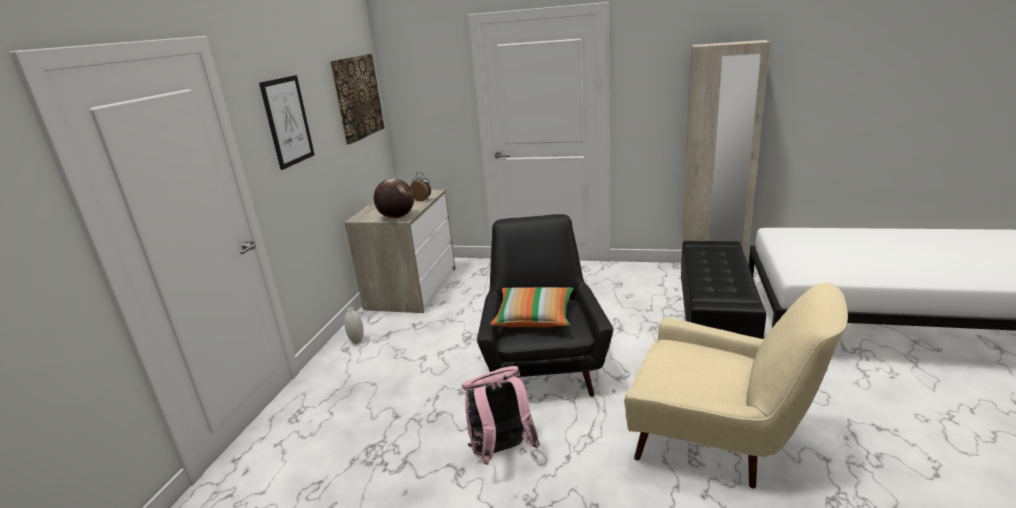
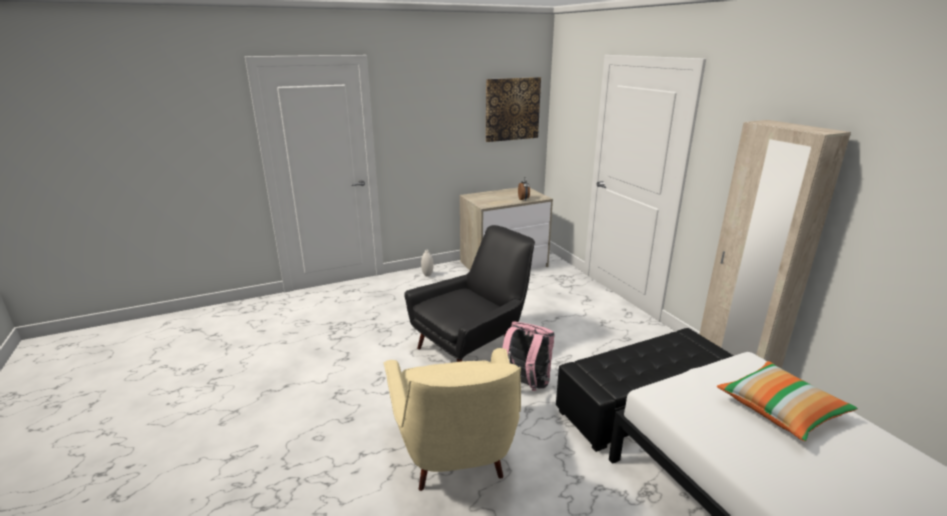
camera: 50 degrees right, 0 degrees up
(288, 121) = (424, 115): picture -> none
(396, 217) = (484, 203): globe -> none
(501, 452) = (371, 366): pink backpack -> pink backpack (525, 385)
(534, 317) = (458, 302): pillow -> pillow (780, 410)

